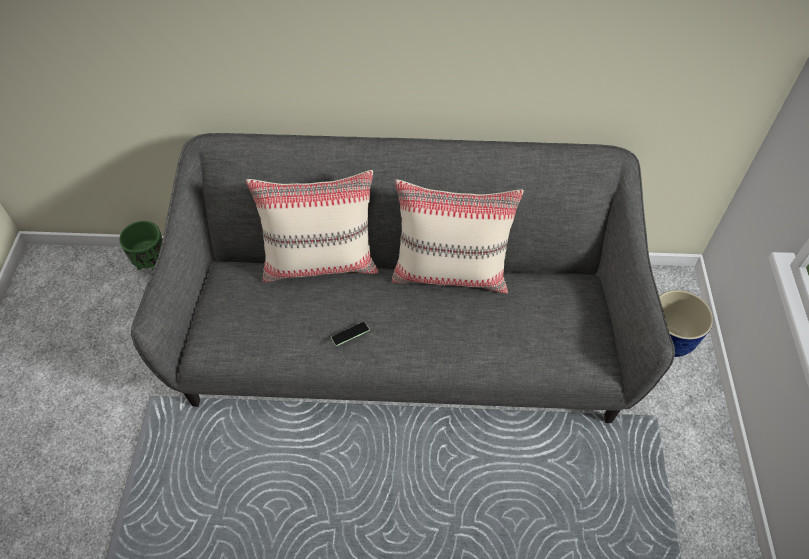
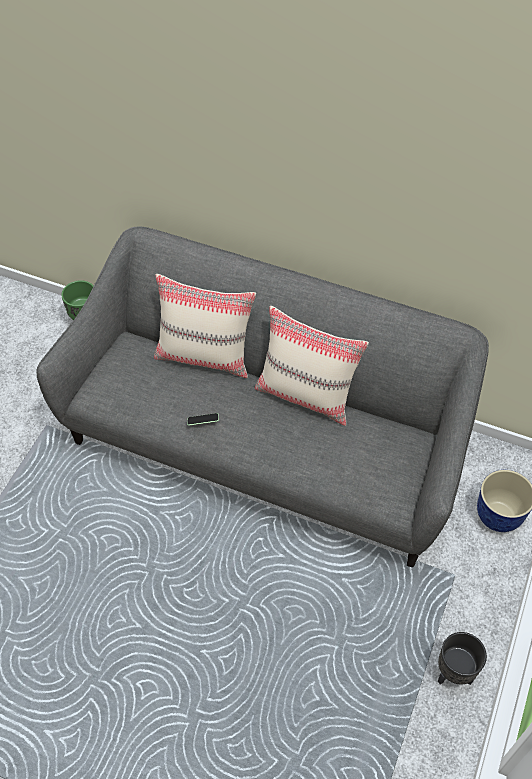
camera: 20 degrees right, 0 degrees up
(706, 523) = (454, 674): none -> black planter

